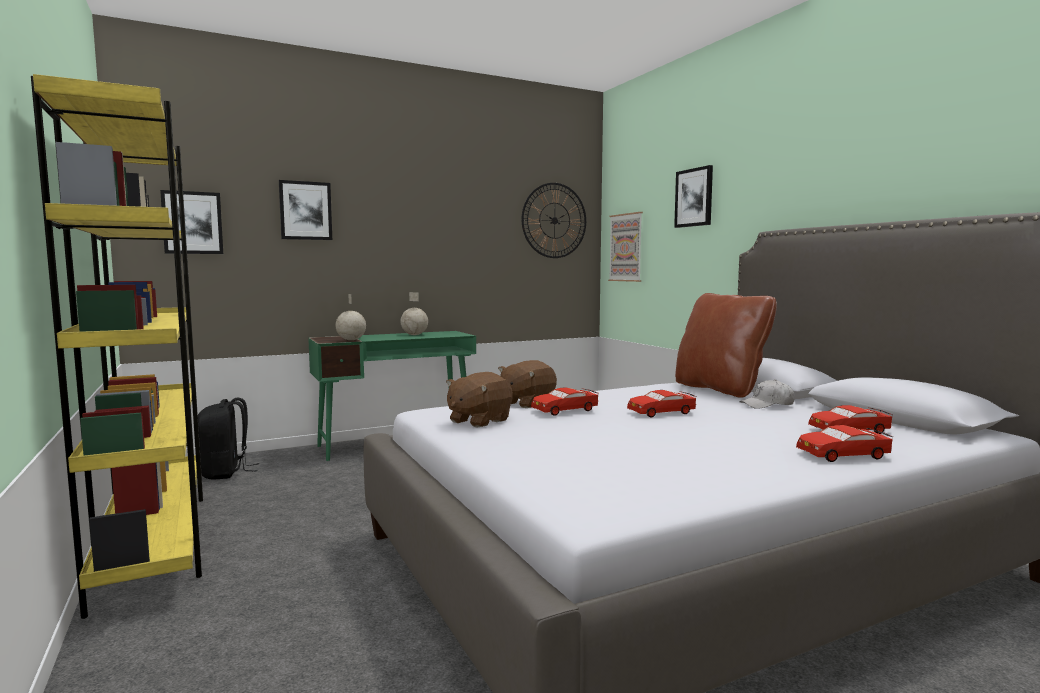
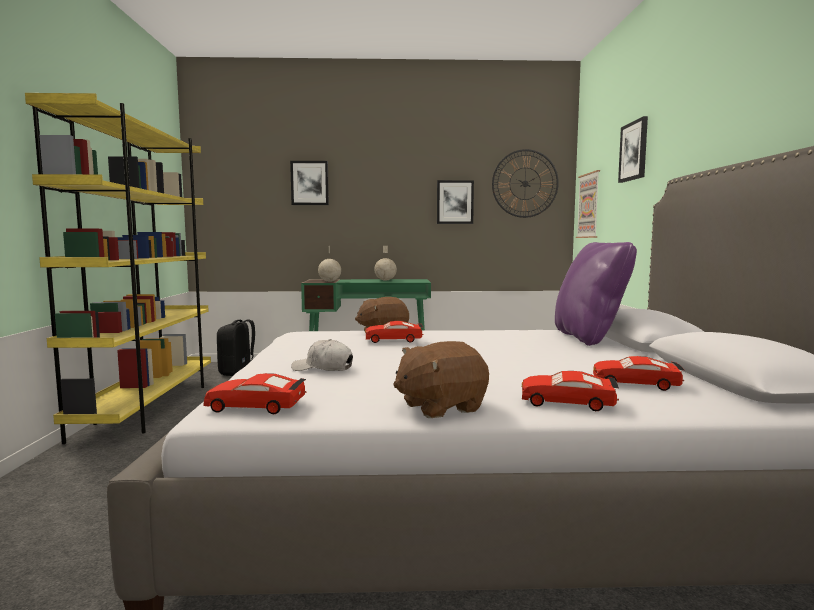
camera: 25 degrees right, 0 degrees up
(192, 223) = (233, 194): picture -> picture (455, 202)
(478, 421) = (314, 341): brown plush toy -> brown plush toy (440, 407)
(661, 412) = (476, 349): red toy car -> red toy car (256, 406)
(720, 389) = (589, 338): brown pillow -> purple pillow
(767, 405) = (603, 354): white cap -> white cap (323, 368)

